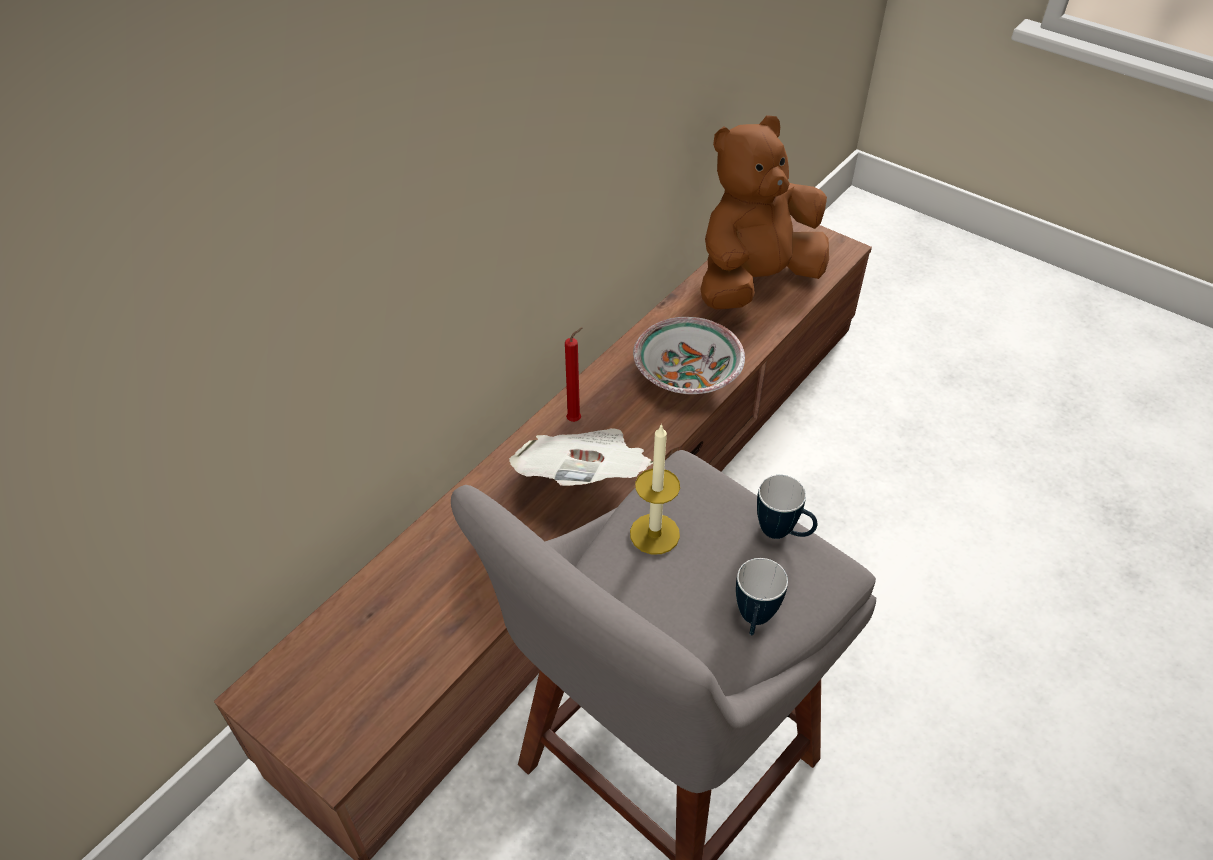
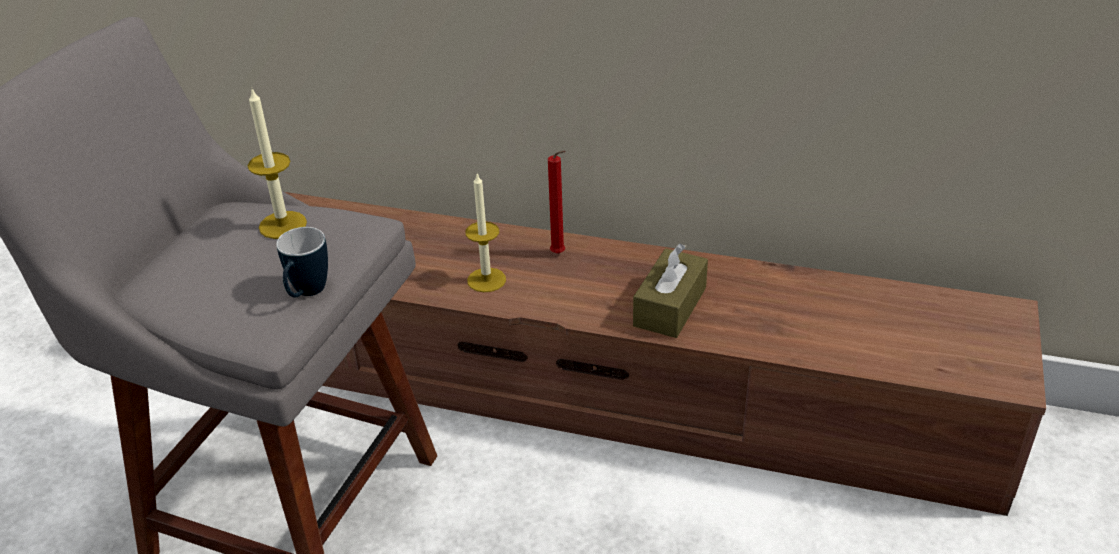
camera: 70 degrees right, 10 degrees down
(584, 479) = (486, 280): newspaper -> candle
(686, 375) = (670, 307): bowl -> brown tissue box
(754, 281) = (870, 320): brown plush toy -> none
(754, 621) = (195, 298): mug -> none

